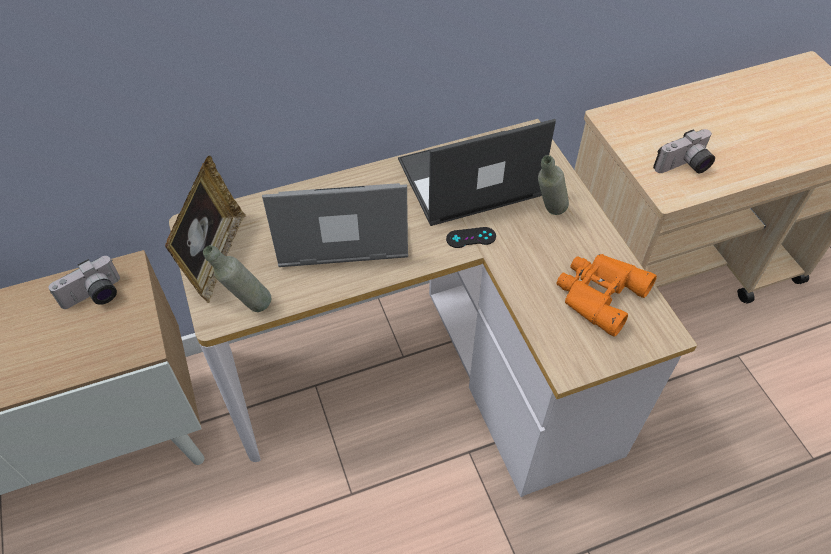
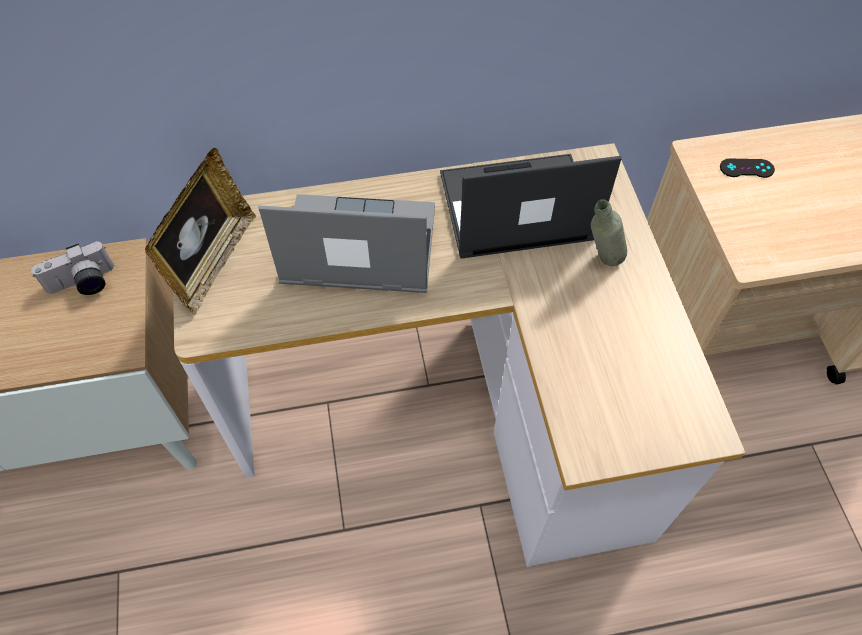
camera: 10 degrees right, 5 degrees up
(248, 306) = (237, 325): grey bottle -> none
(471, 238) = (504, 279): black game controller -> black game controller (746, 168)
(598, 294) = (639, 371): orange binoculars -> none
(684, 167) = (778, 227): camera -> none

